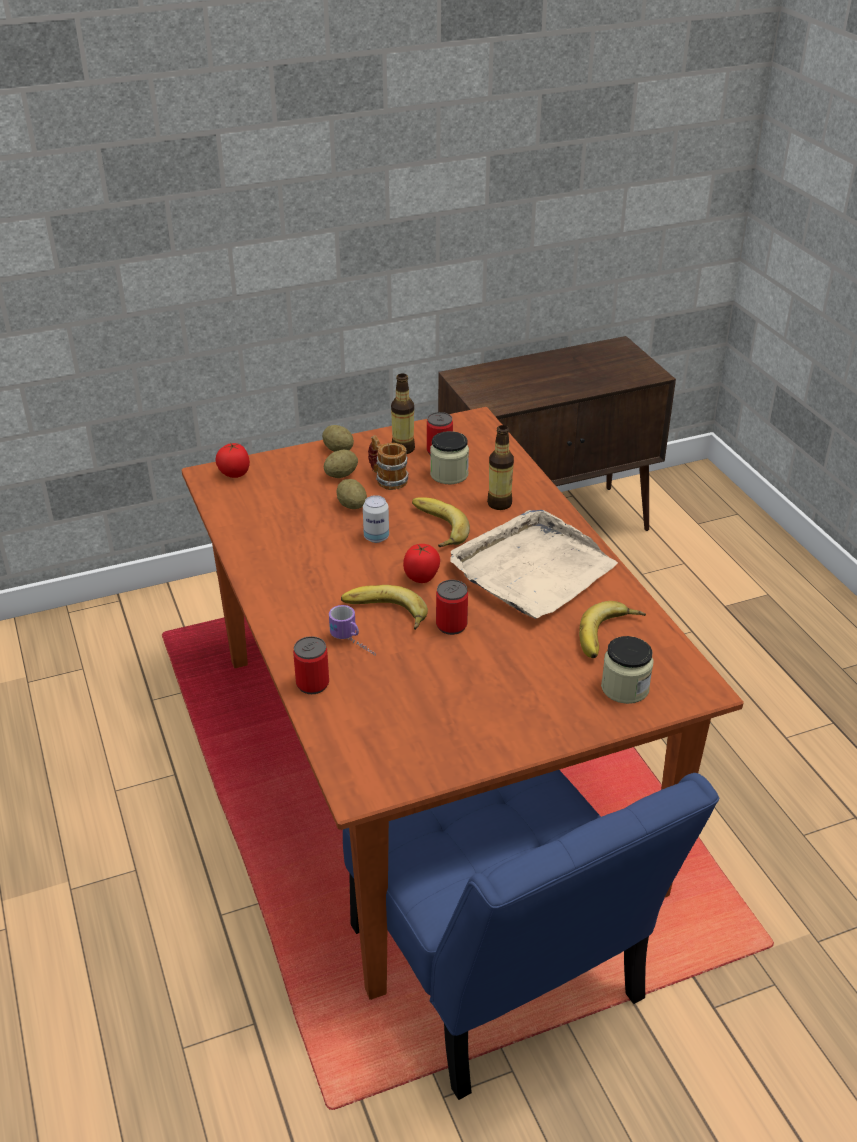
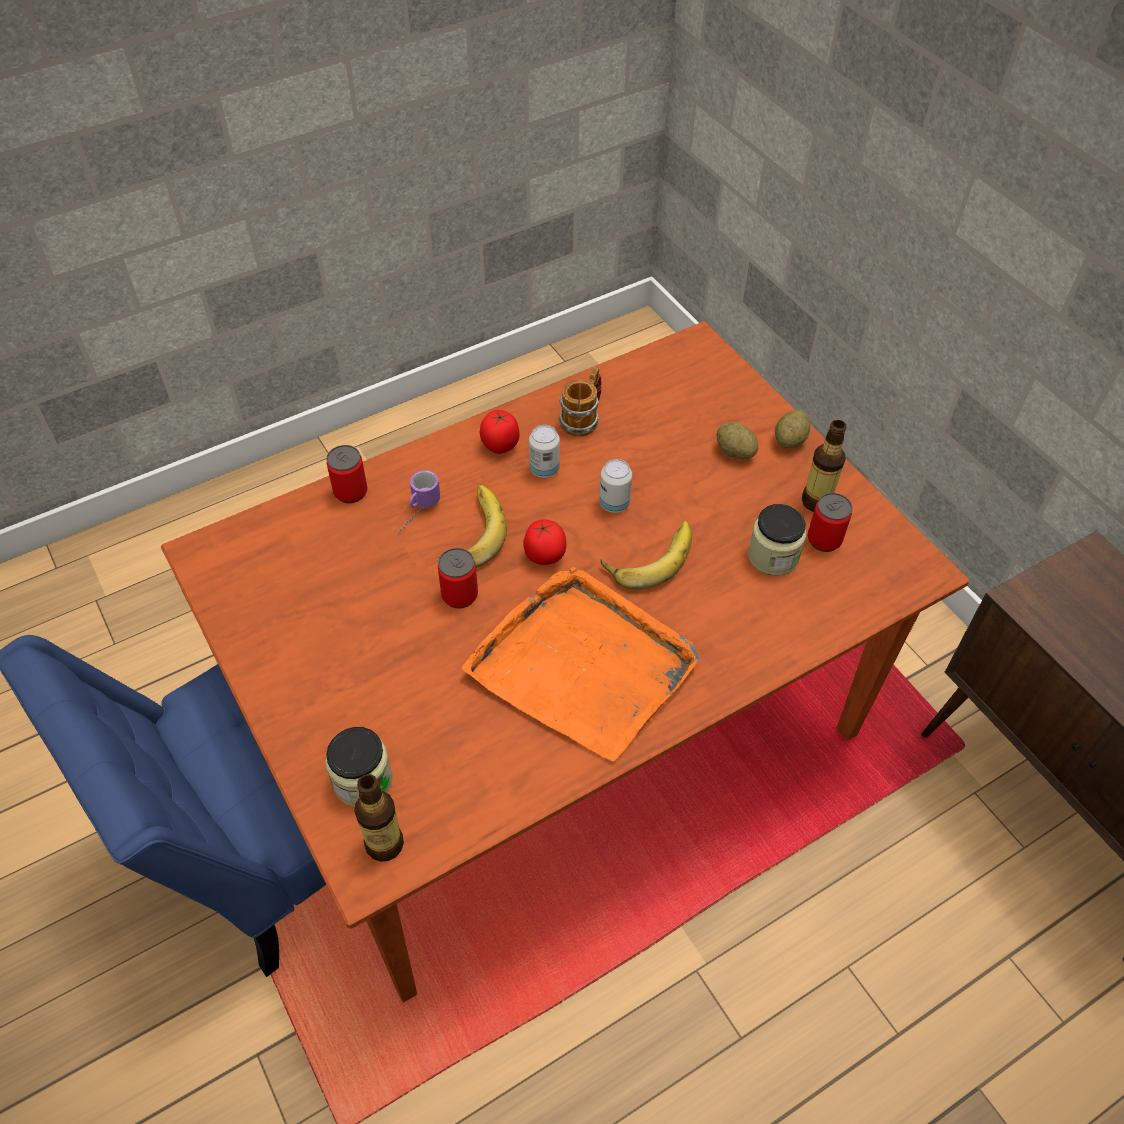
camera: 80 degrees right, 15 degrees up
(234, 474) = (704, 362): tomato -> tomato (500, 445)
(325, 568) = (544, 469): none -> can
(352, 505) = (673, 472): potato -> none
(387, 479) = (741, 496): mug -> mug (583, 418)
(499, 503) = (721, 617): bottle -> bottle (385, 844)
(532, 569) = (583, 665): beige tray -> orange tray
(610, 636) = (460, 761): banana -> none

